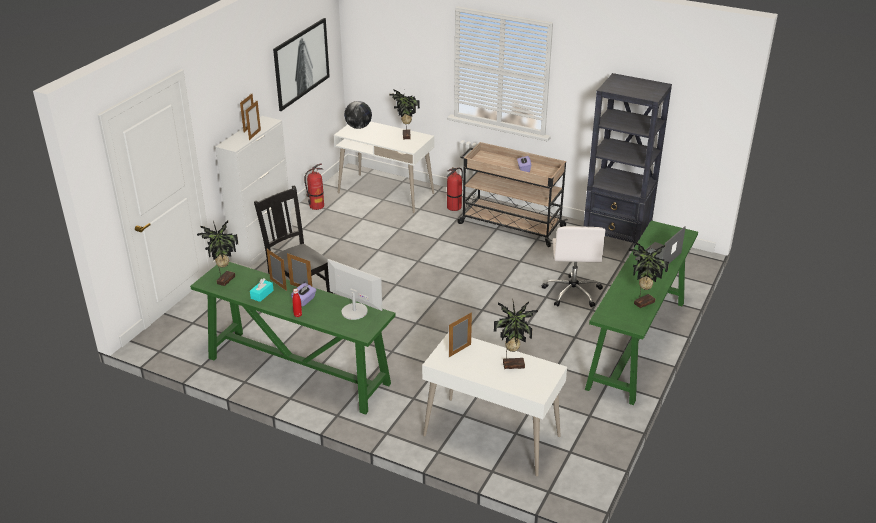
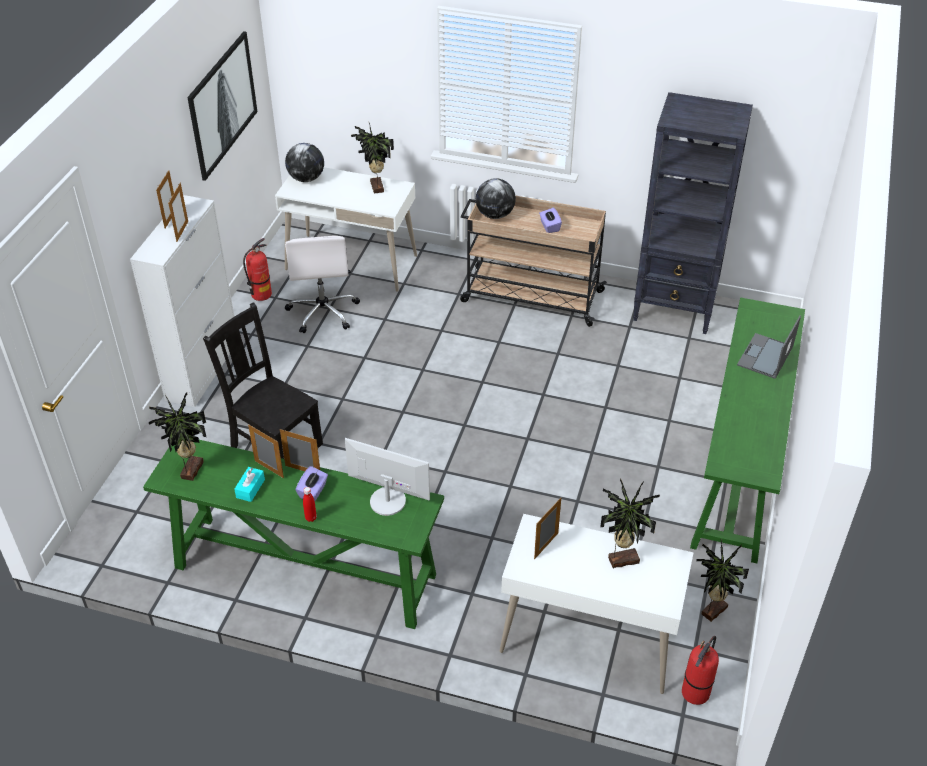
camera: 10 degrees left, 10 degrees up
(454, 207) = (449, 276): fire extinguisher -> fire extinguisher (695, 693)
(486, 159) = (495, 215): none -> globe
(572, 292) = (638, 395): white office chair -> white office chair (323, 311)
(642, 302) = (765, 435): potted plant -> potted plant (712, 610)

